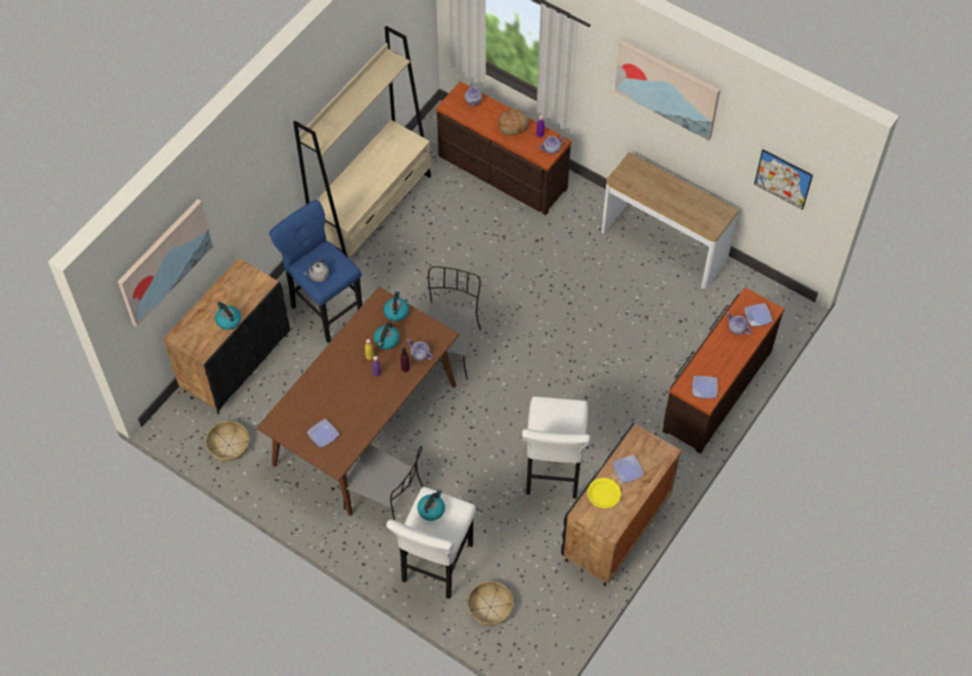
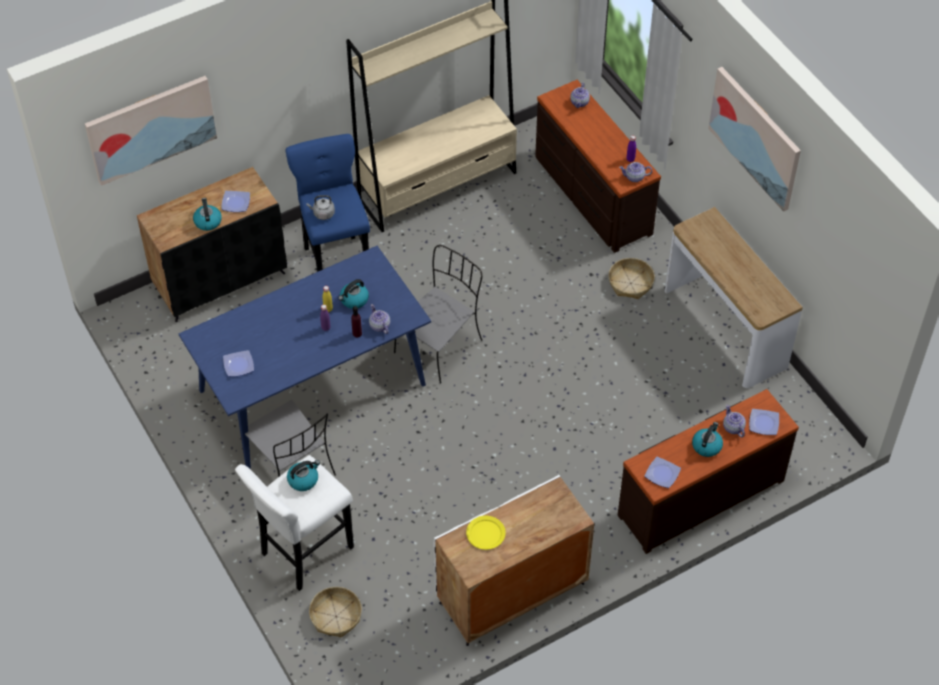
camera: 25 degrees right, 5 degrees down
(229, 445) = (169, 355): basket -> basket (631, 283)
(365, 425) = (312, 388): brown dining table -> blue dining table
(396, 312) = (379, 276): kettle -> kettle (706, 445)
(513, 125) = (607, 140): bread -> none
(553, 473) = (476, 510): white stool -> none
(616, 529) = (511, 594): black cabinet -> white cabinet
(627, 470) = (524, 519): plate -> plate (235, 202)
(783, 179) = (847, 280): picture -> none

